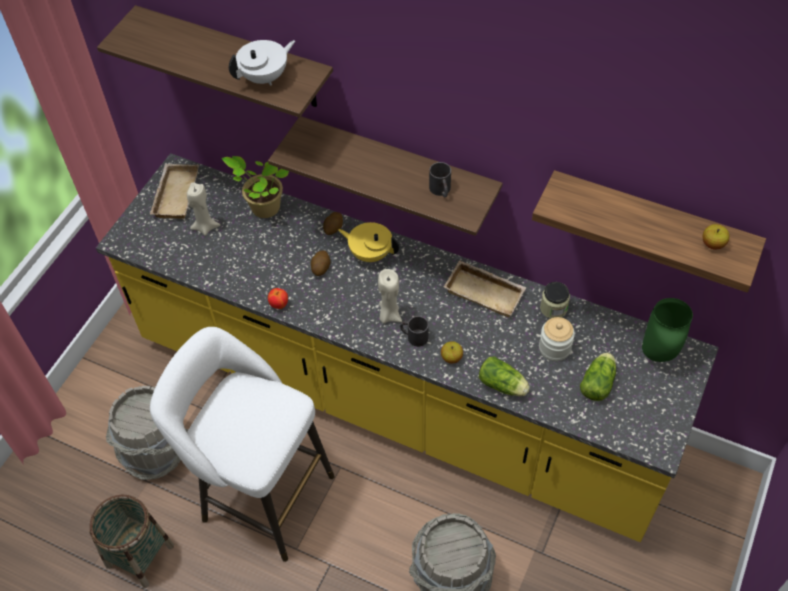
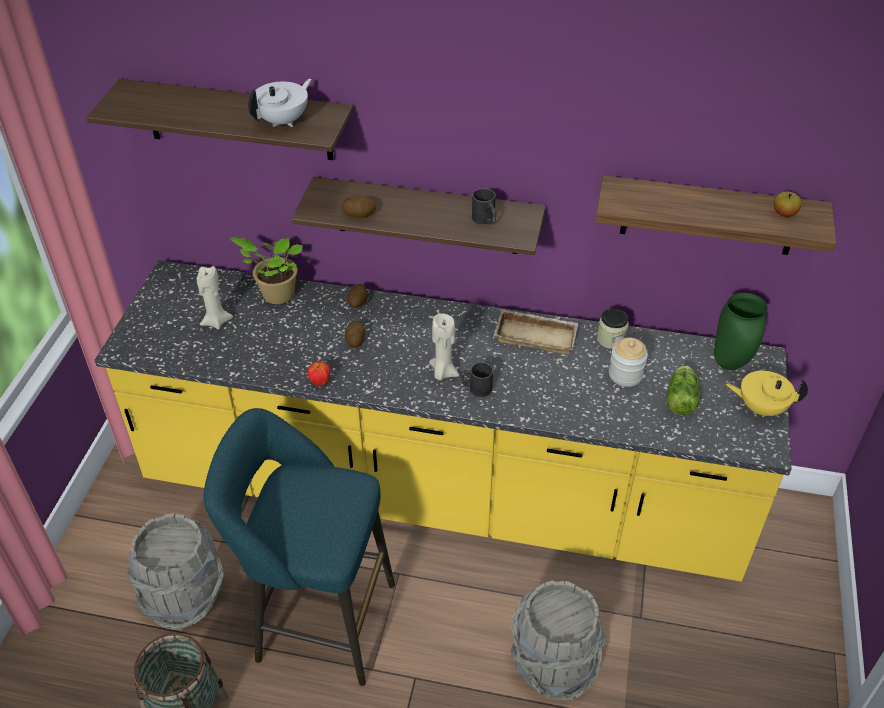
camera: 15 degrees left, 10 degrees down
(174, 194) = (173, 296): beige tray -> none
(261, 494) = (318, 619): white stool -> turquoise stool
(329, 165) = (359, 214): none -> potato
(370, 253) = (404, 319): yellow teapot -> yellow teapot (760, 407)
(451, 357) = (522, 401): apple -> none
(504, 385) = (586, 418): lettuce -> none

